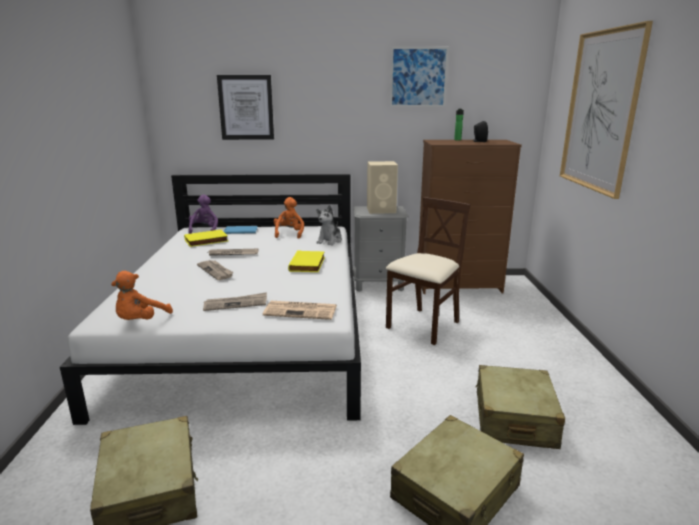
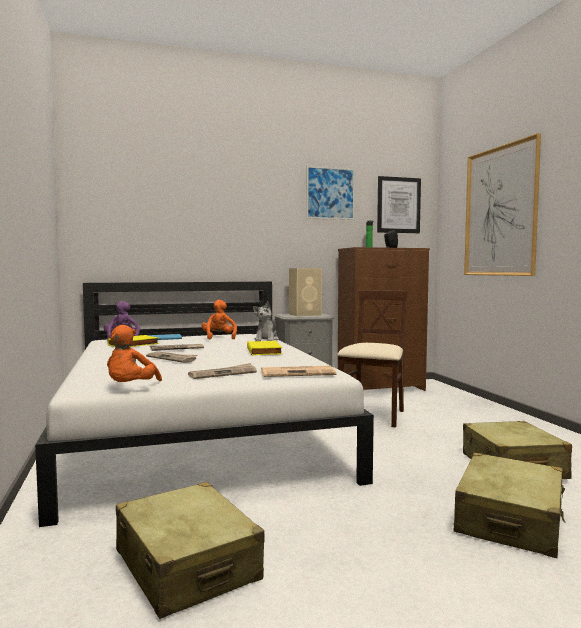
camera: 15 degrees left, 15 degrees down
(246, 107) = (168, 215): picture -> picture (398, 205)

